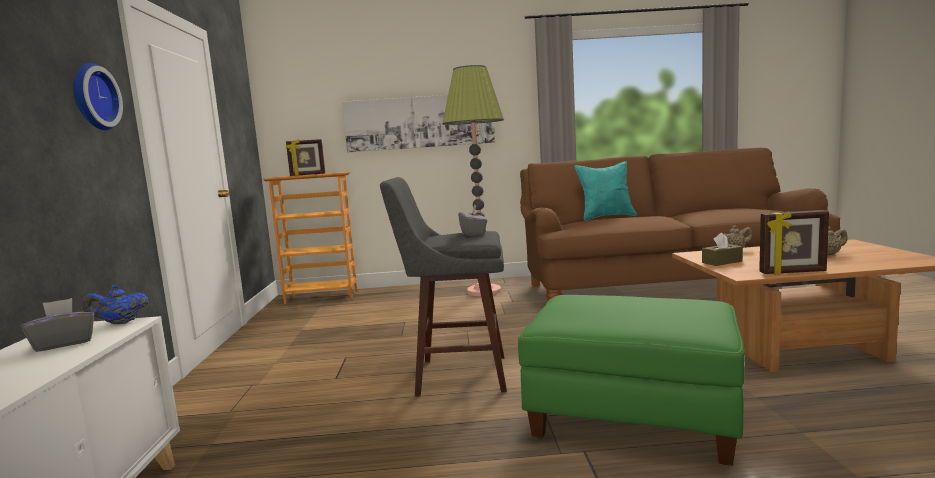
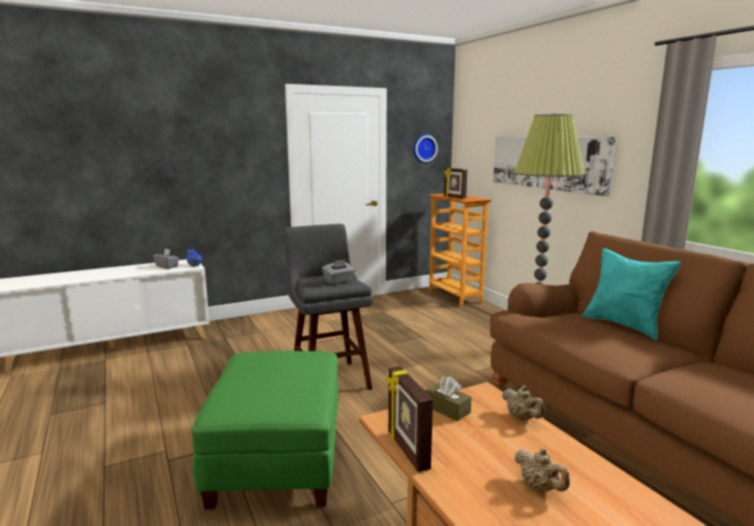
camera: 65 degrees right, 5 degrees up
(92, 97) = (248, 151): wall clock -> wall clock (423, 148)

